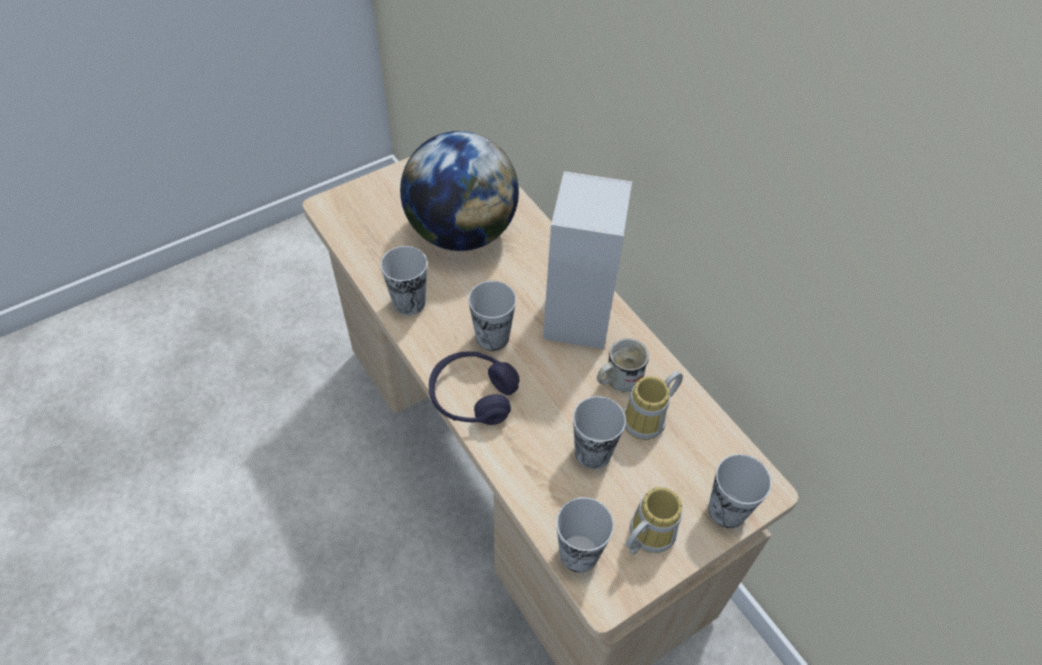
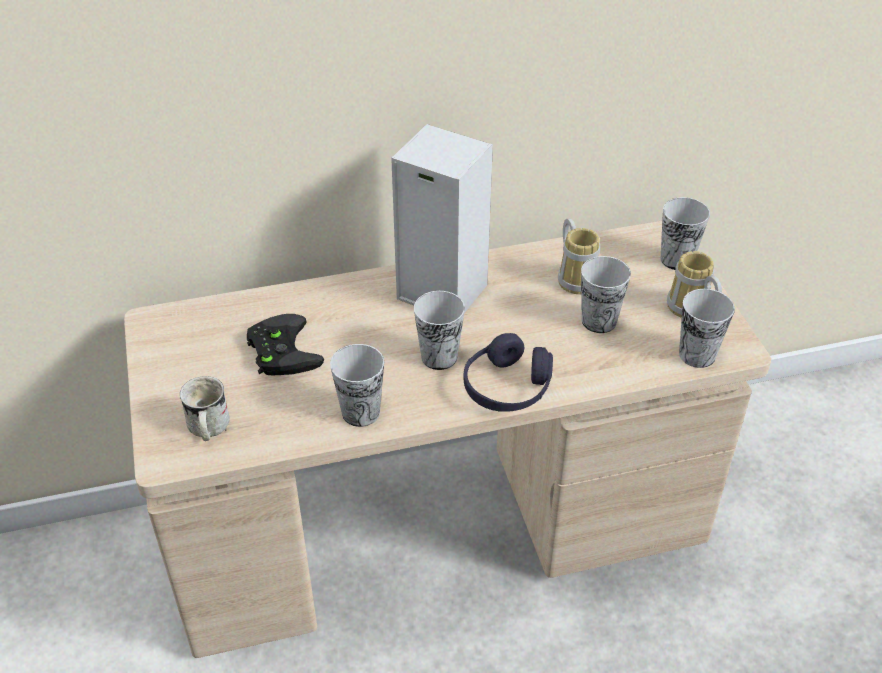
camera: 70 degrees left, 10 degrees down
(461, 232) = (280, 349): globe -> black game controller
(617, 379) = (525, 285): white mug -> white mug (208, 429)

